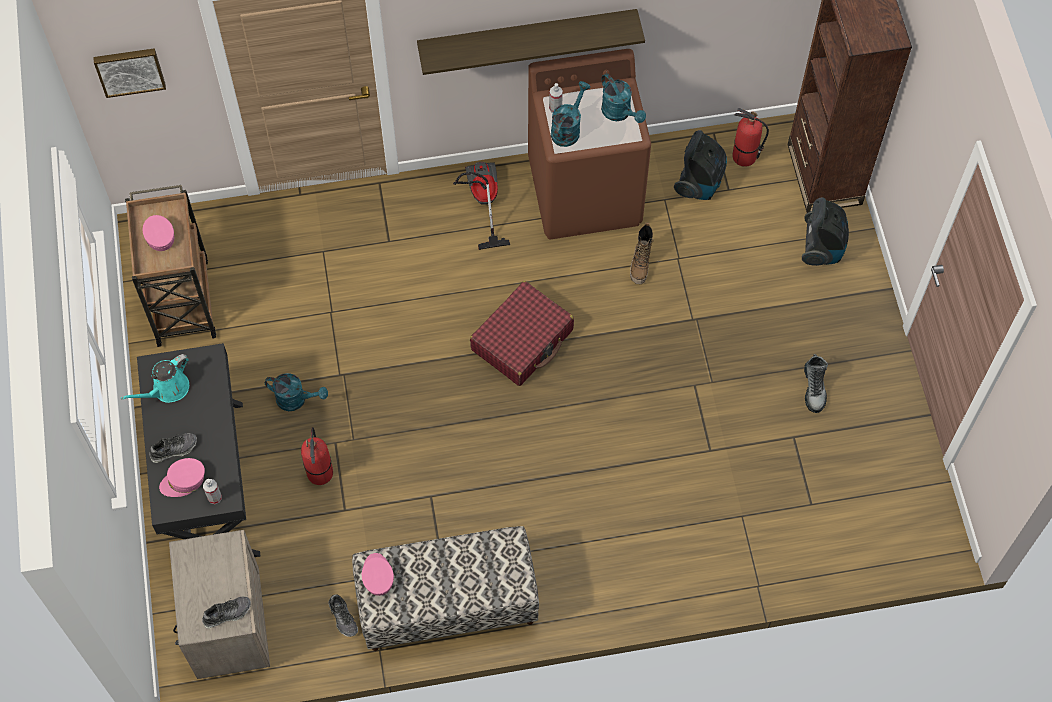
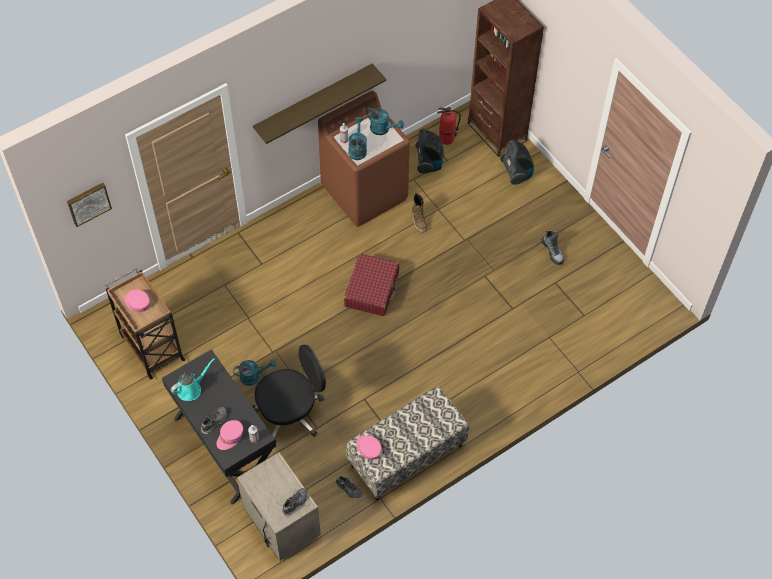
camera: 25 degrees left, 5 degrees down
(167, 389) = (191, 389): turquoise watering can -> turquoise watering can turned 150 degrees counterclockwise
(320, 473) = (291, 413): fire extinguisher -> black office chair
(482, 201) = (306, 220): vacuum cleaner -> none

